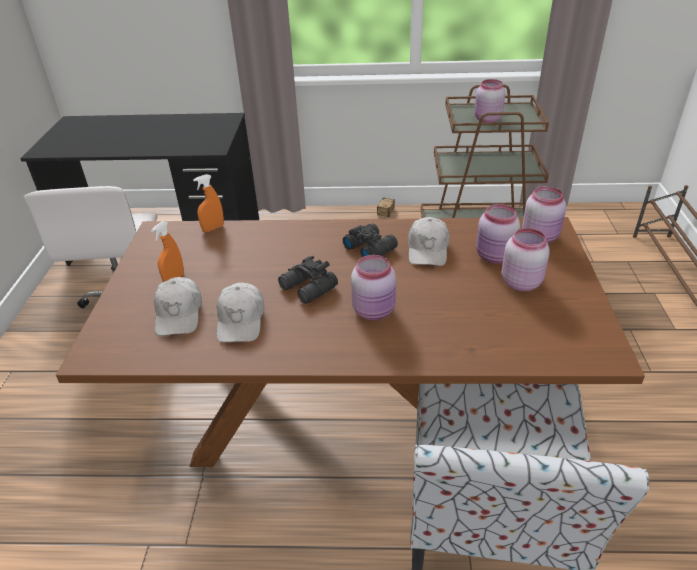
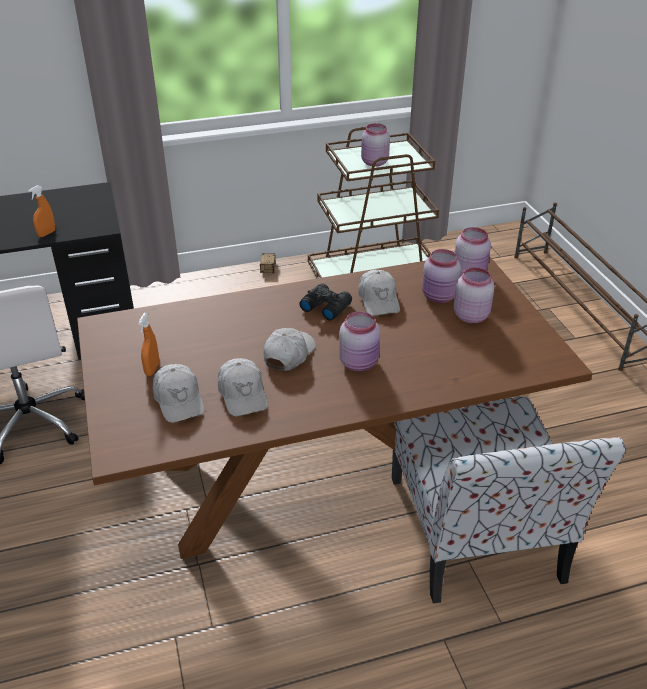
camera: 20 degrees left, 0 degrees up
(213, 228) = (159, 313): orange spray bottle -> orange spray bottle (47, 233)
(308, 288) = (288, 354): black binoculars -> white cap

